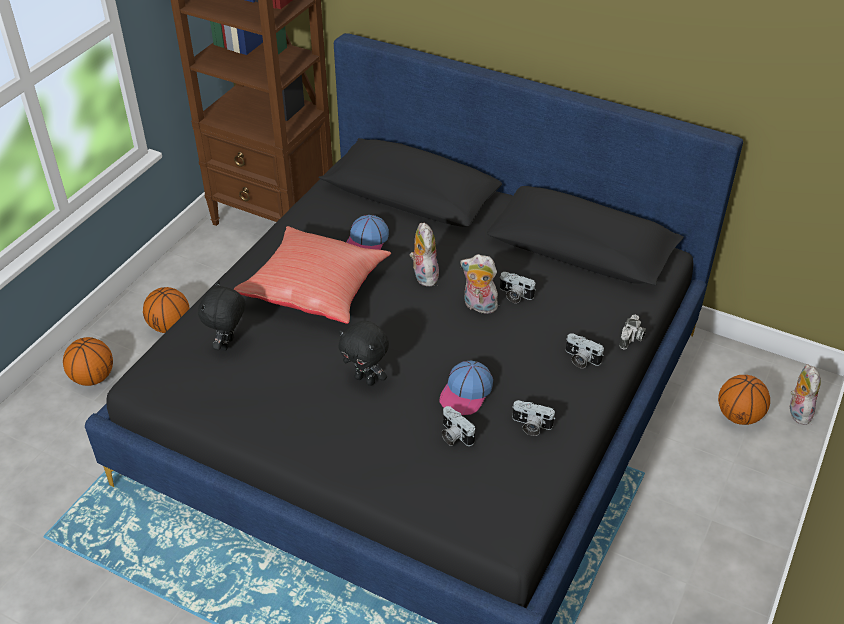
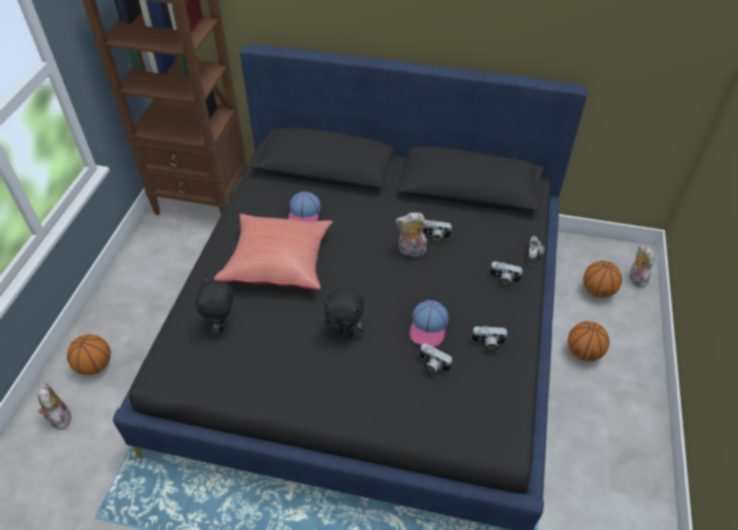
camera: 15 degrees left, 5 degrees up
(170, 326) = (146, 308): basketball -> basketball (583, 352)
(423, 275) = (359, 234): plush toy -> plush toy (59, 418)

